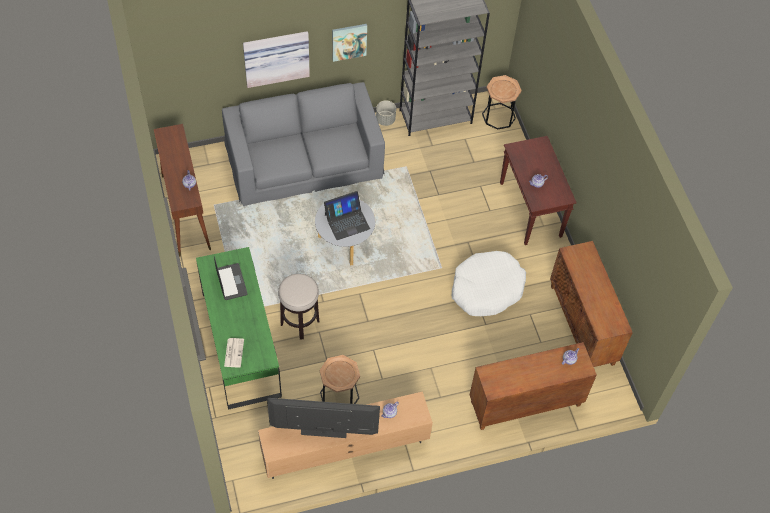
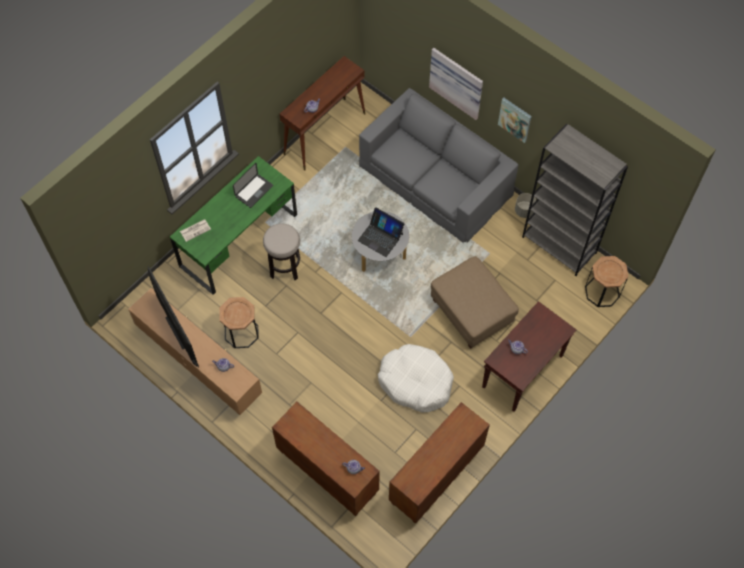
camera: 60 degrees right, 5 degrees up
(451, 211) = (472, 312): none -> beige ottoman

